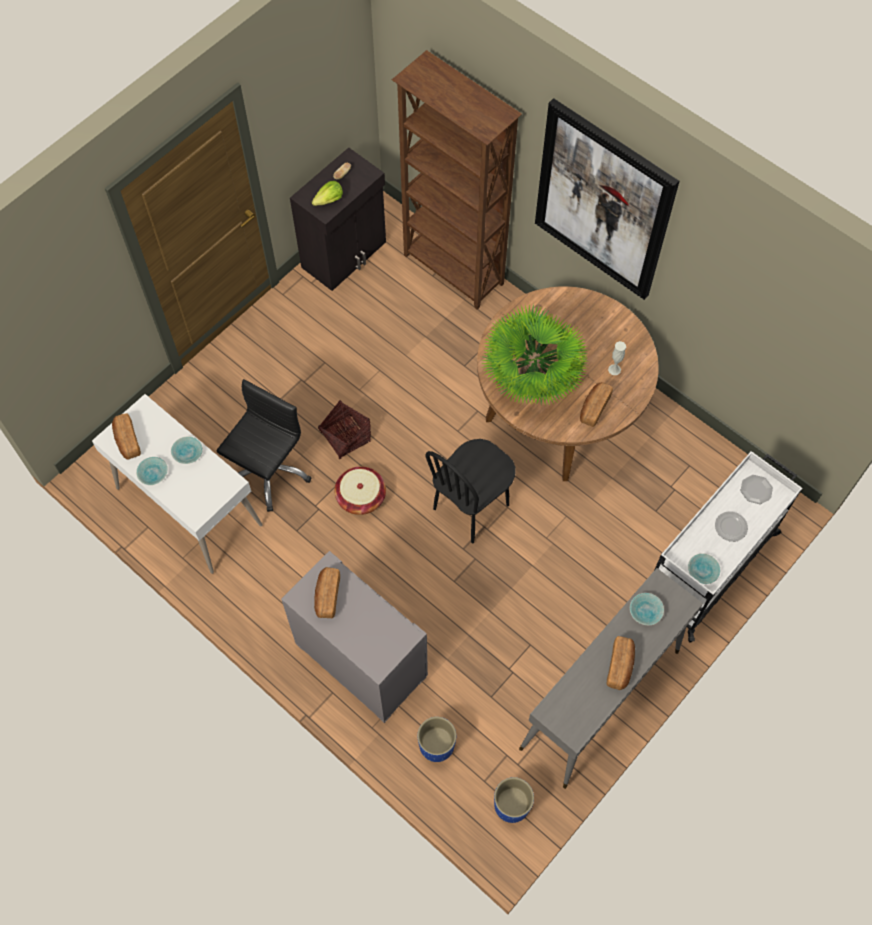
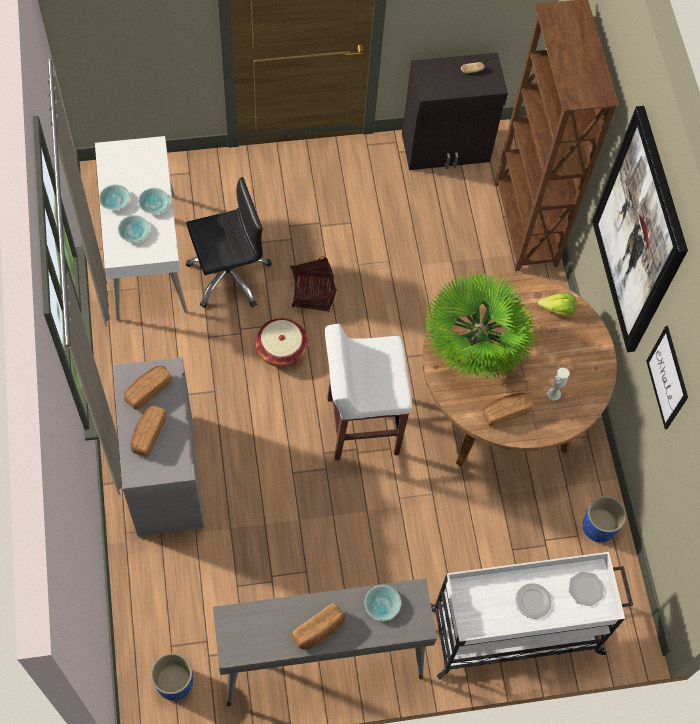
camera: 35 degrees right, 0 degrees up
(127, 441) = (119, 162): bread -> bread (148, 434)
(329, 200) = (440, 84): lettuce -> lettuce (557, 309)
(437, 745) = (161, 588): blue planter -> blue planter (599, 527)
(471, 507) = (361, 426): black chair -> white stool
(702, 570) = (474, 616): turquoise bowl -> turquoise bowl (135, 231)
(705, 292) = (667, 378): none -> picture

